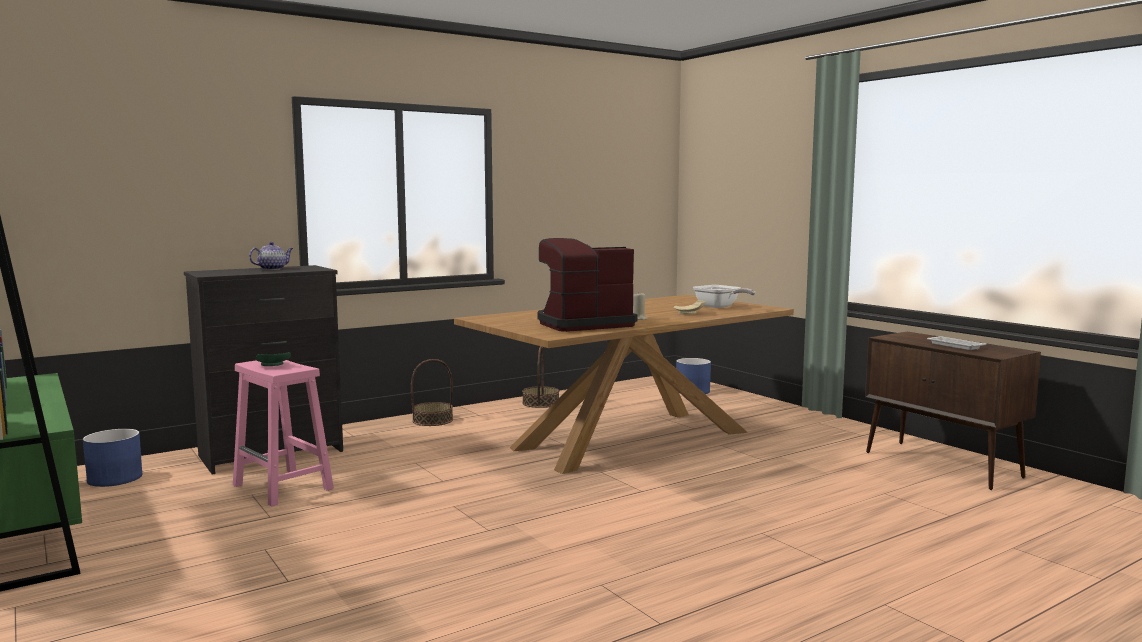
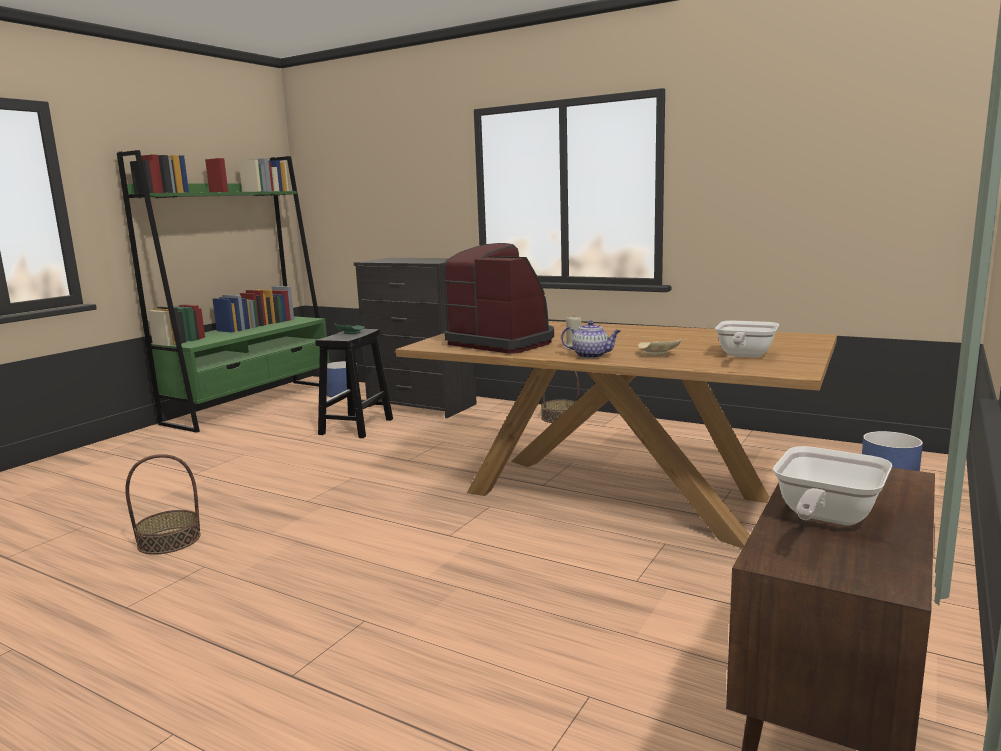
camera: 65 degrees right, 5 degrees up
(272, 269) = (425, 259): teapot -> teapot (591, 356)
(284, 487) = (356, 427): pink stool -> black stool
(541, 403) = (682, 434): basket -> basket (169, 541)
(954, 346) = (824, 518): white tray -> frying pan

